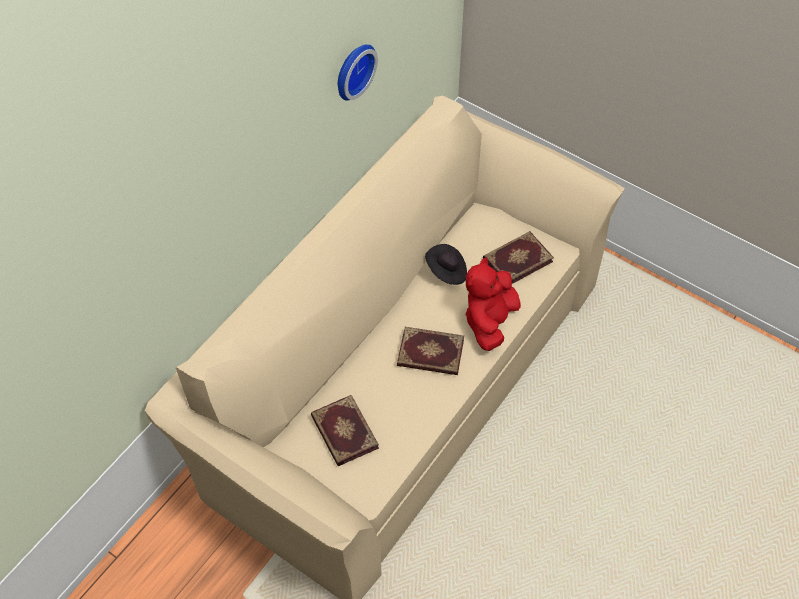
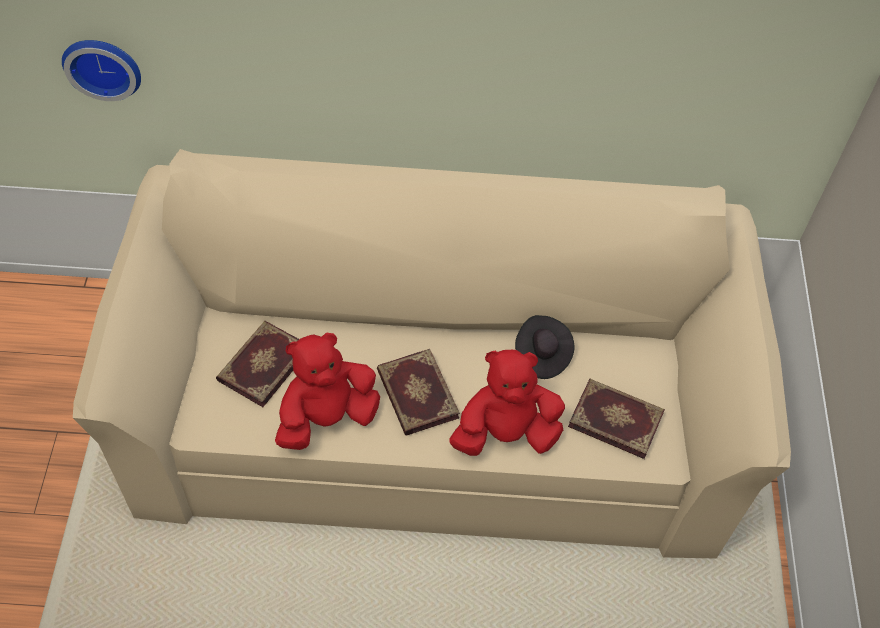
camera: 55 degrees right, 0 degrees up
(352, 70) = (598, 43): wall clock -> wall clock (103, 65)
(413, 414) = (326, 418): none -> red plush toy

